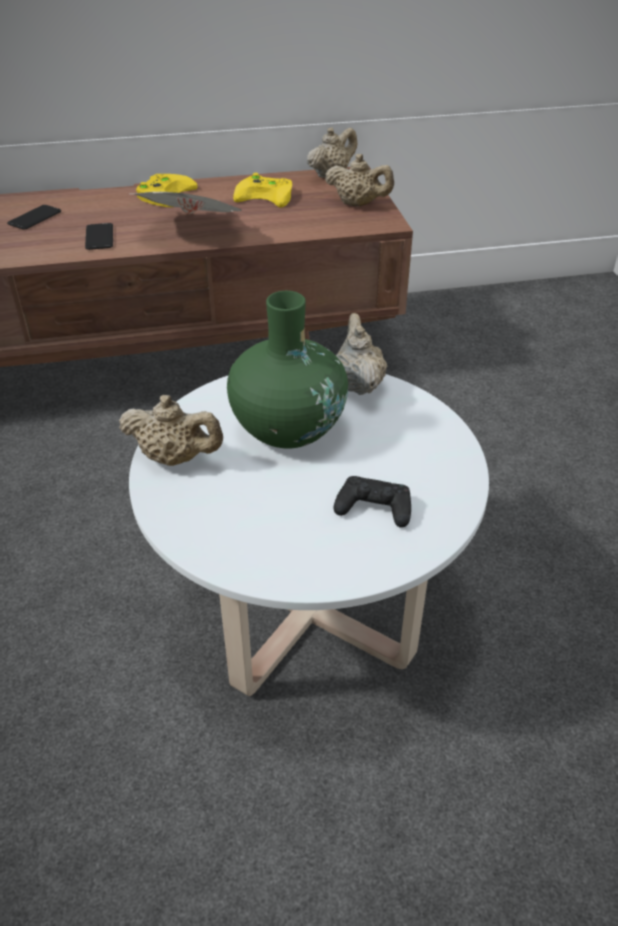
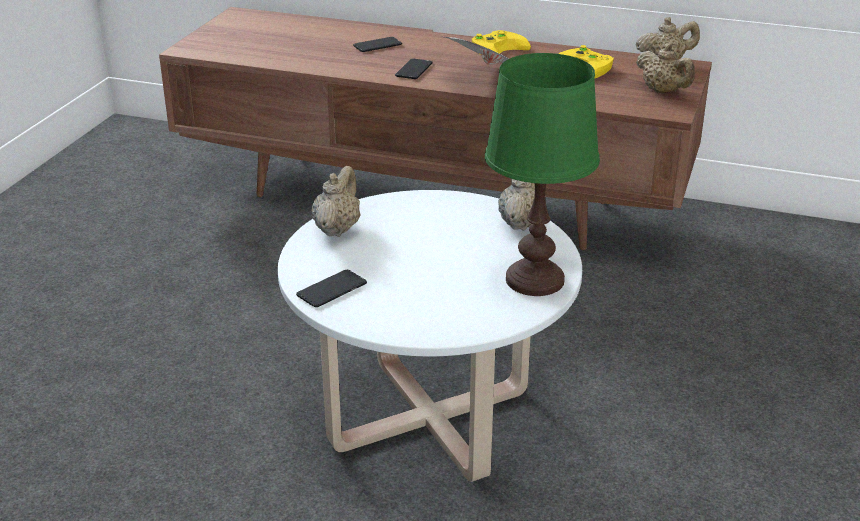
camera: 30 degrees right, 10 degrees down
(175, 458) = (337, 229): beige teapot -> beige teapot turned 120 degrees counterclockwise
(239, 544) = (331, 289): none -> phone
(288, 428) = (436, 235): green vase -> none
(374, 508) = (447, 300): black game controller -> none
(434, 450) = (534, 281): none -> green table lamp

